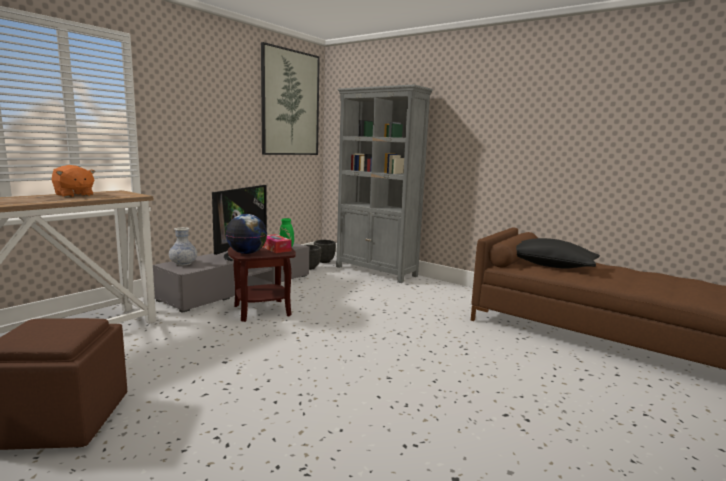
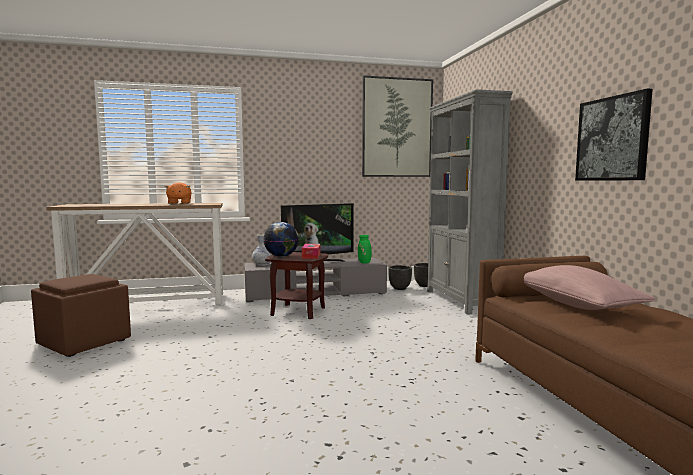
camera: 40 degrees right, 5 degrees down
(536, 143) = (612, 139): none -> picture
(550, 265) = (575, 304): black pillow -> pink pillow

